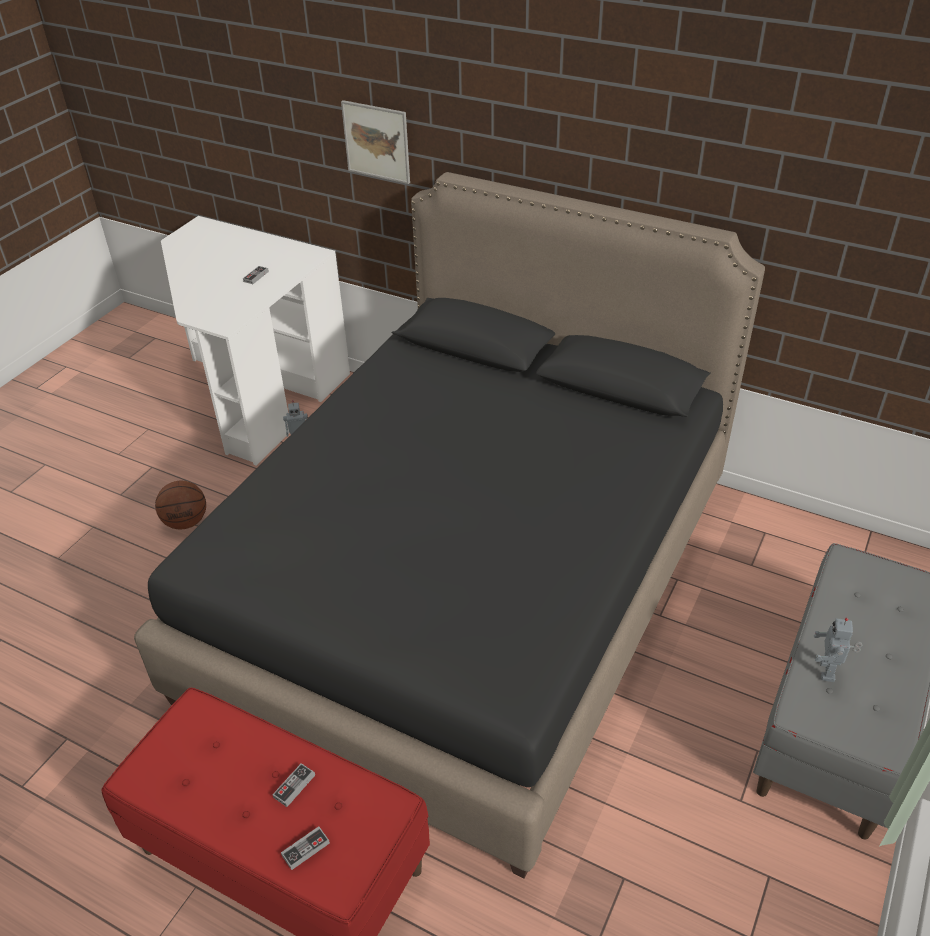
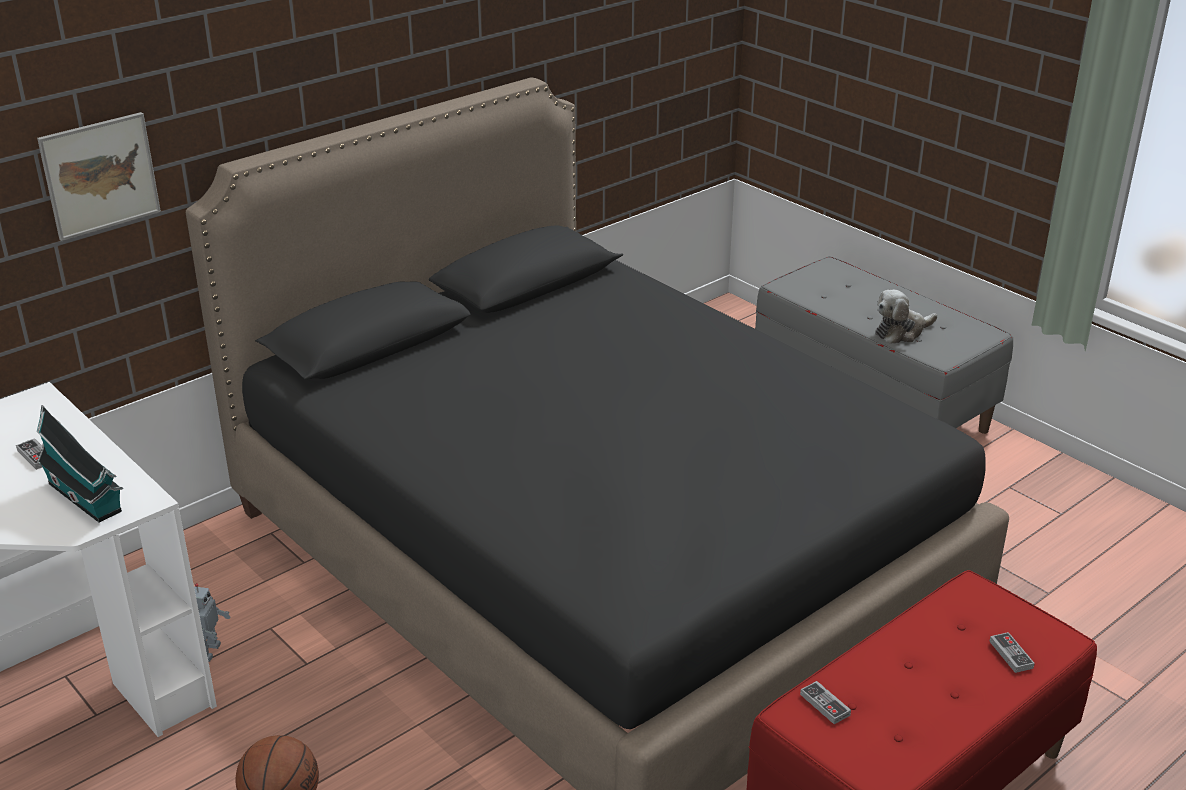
camera: 70 degrees left, 10 degrees down
(220, 307) = (86, 499): none -> toy house
(294, 786) = (931, 650): game controller -> game controller (825, 705)
(828, 671) = (901, 332): toy robot -> plush toy

